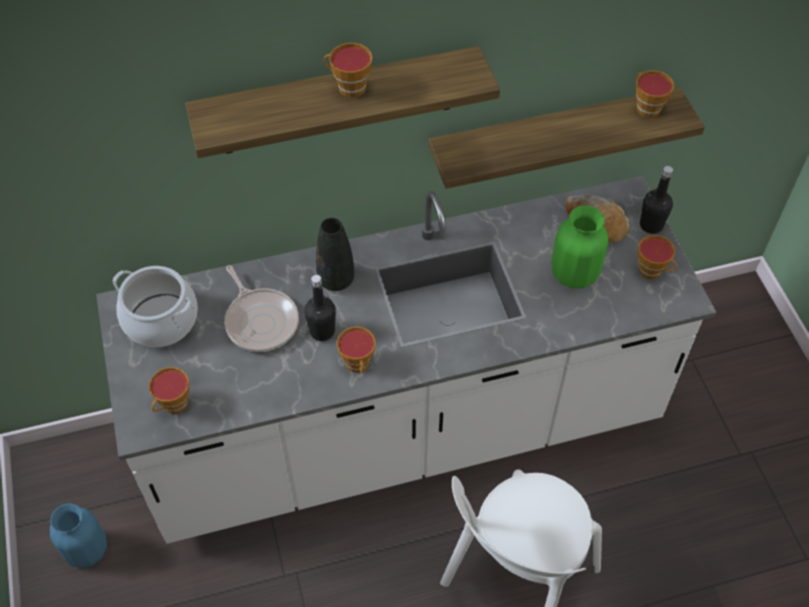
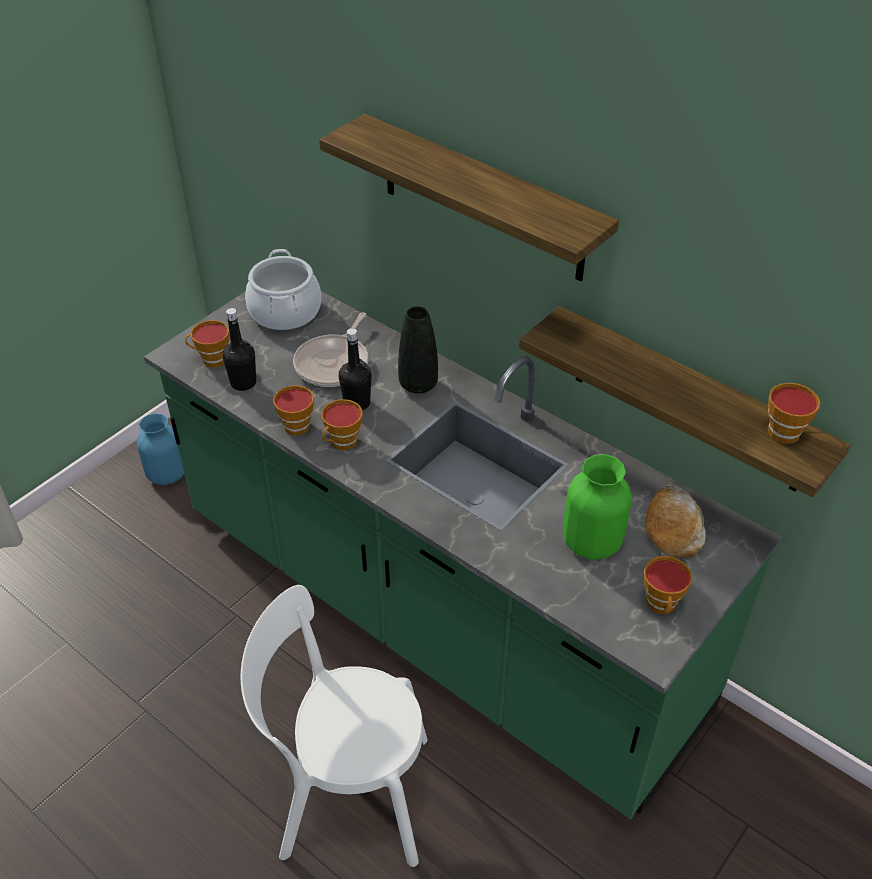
camera: 55 degrees right, 10 degrees down
(348, 87) = (474, 175): cup -> cup (296, 424)
(404, 429) = (436, 612): white counter -> green counter
(651, 225) = (722, 575): black bottle -> black bottle (243, 383)

